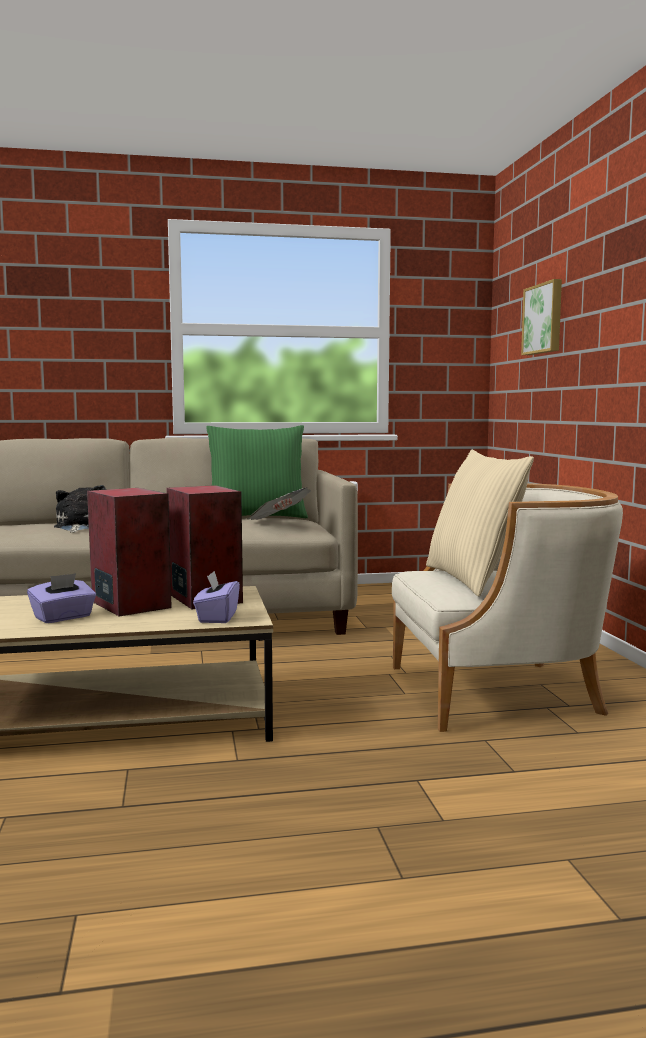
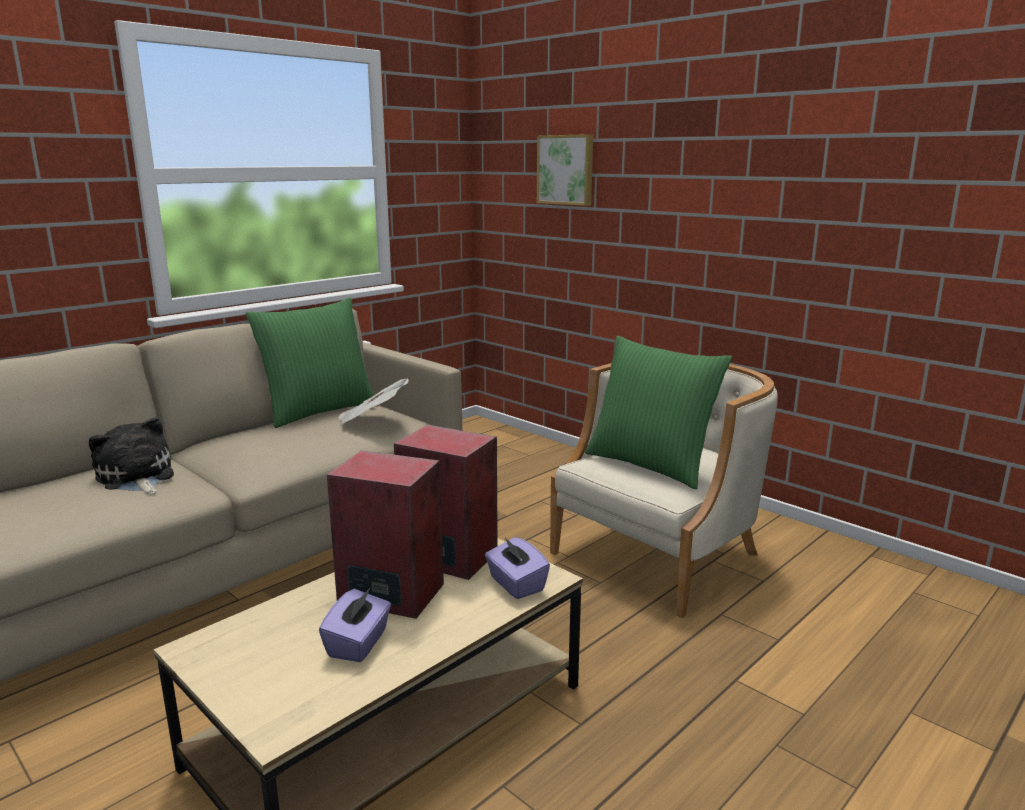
camera: 35 degrees left, 10 degrees up
(473, 579) = (650, 465): beige pillow -> green pillow

